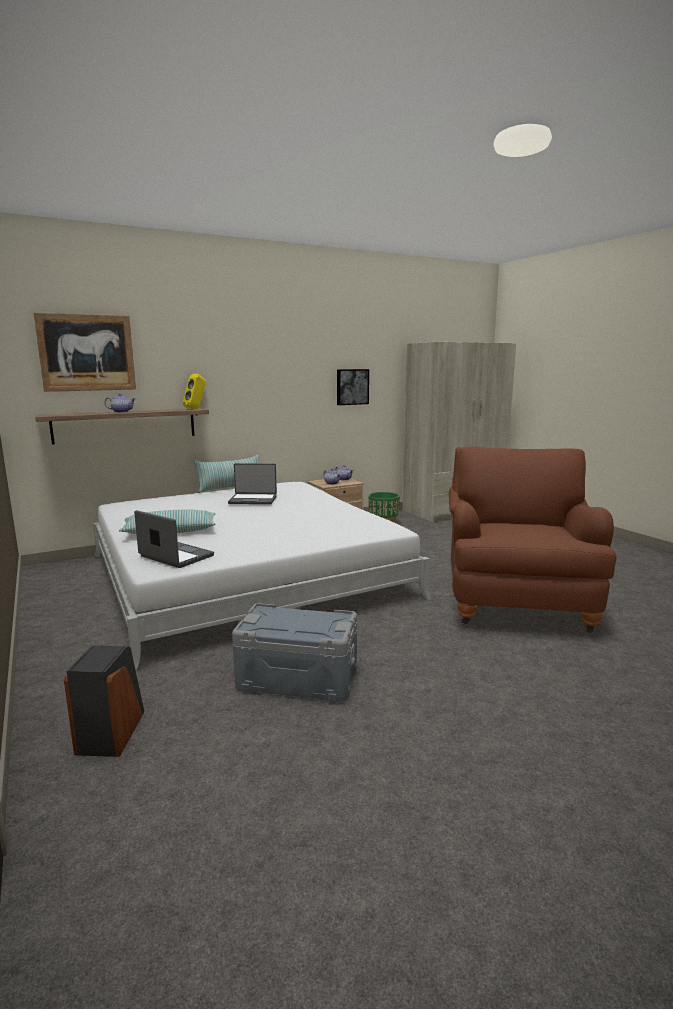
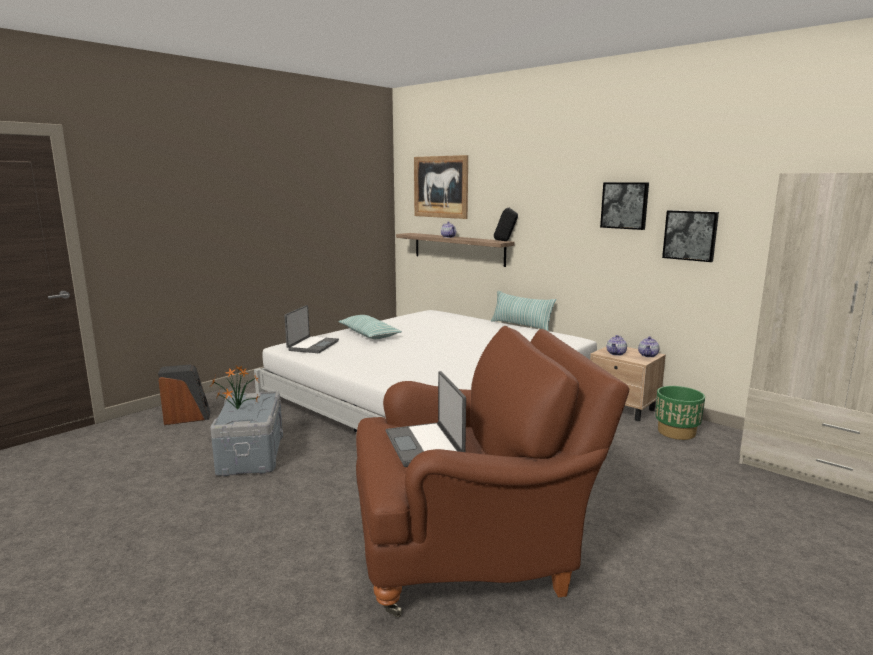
camera: 70 degrees right, 0 degrees up
(196, 408) = (505, 241): yellow speaker -> black speaker
(253, 500) = (482, 337): laptop -> laptop (425, 445)
(293, 629) = (236, 409): none -> potted plant
(305, 367) = (625, 205): none -> picture

